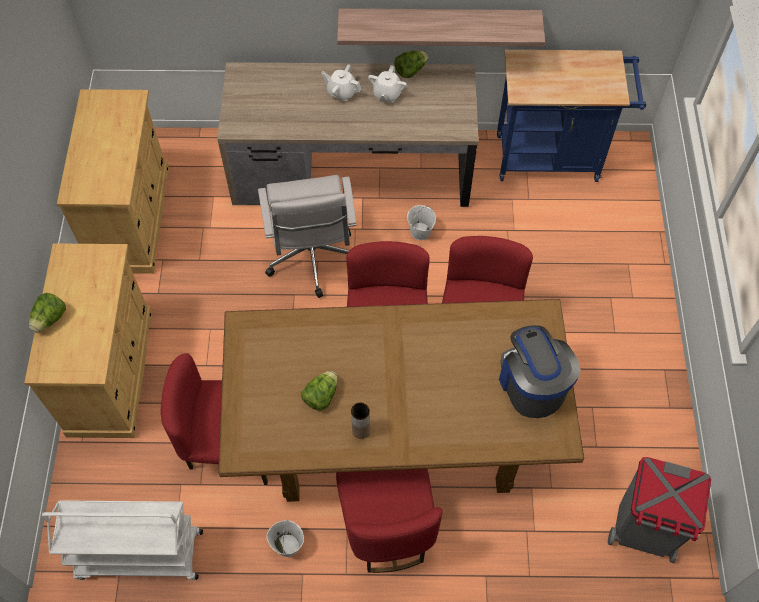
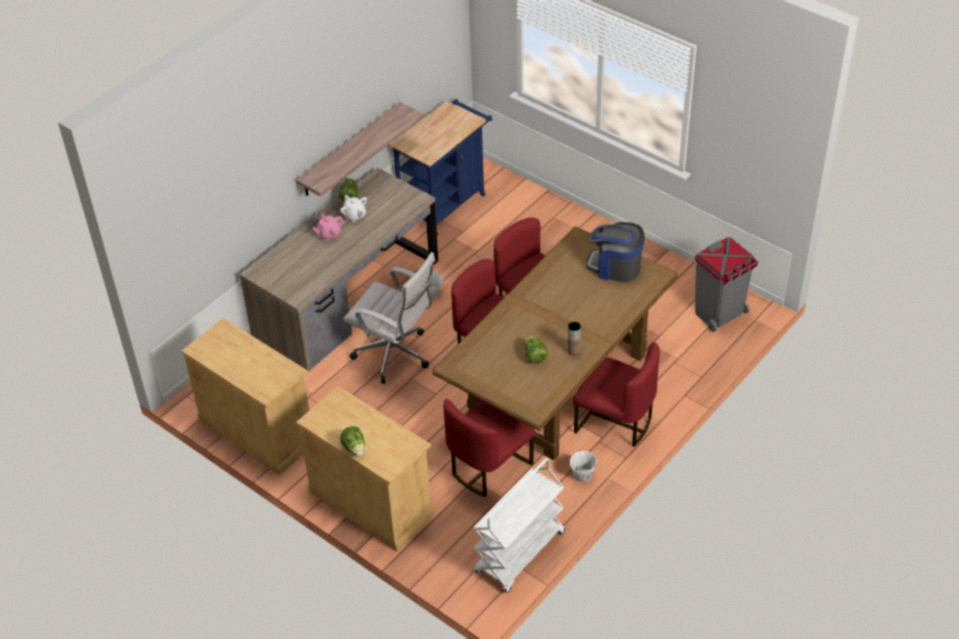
camera: 50 degrees left, 15 degrees down
(342, 92) = (329, 234): white teapot -> pink teapot

